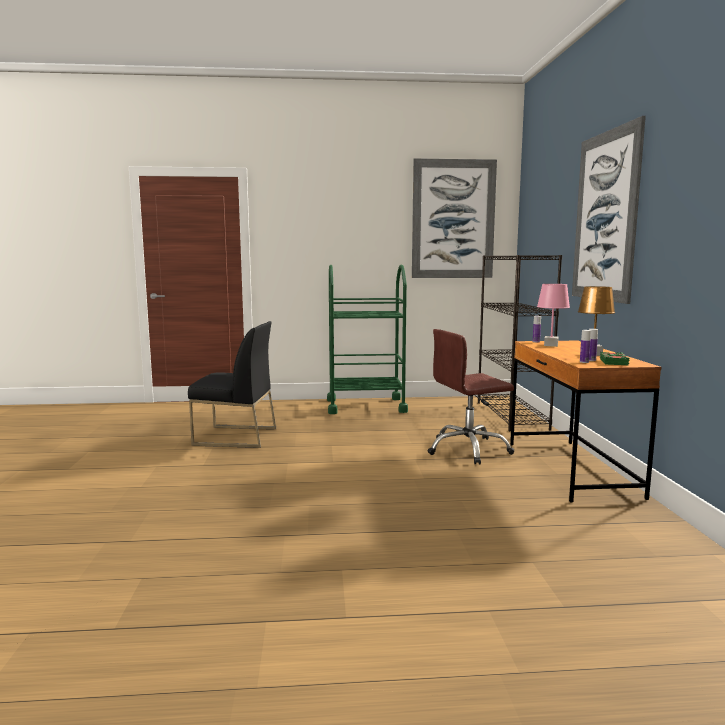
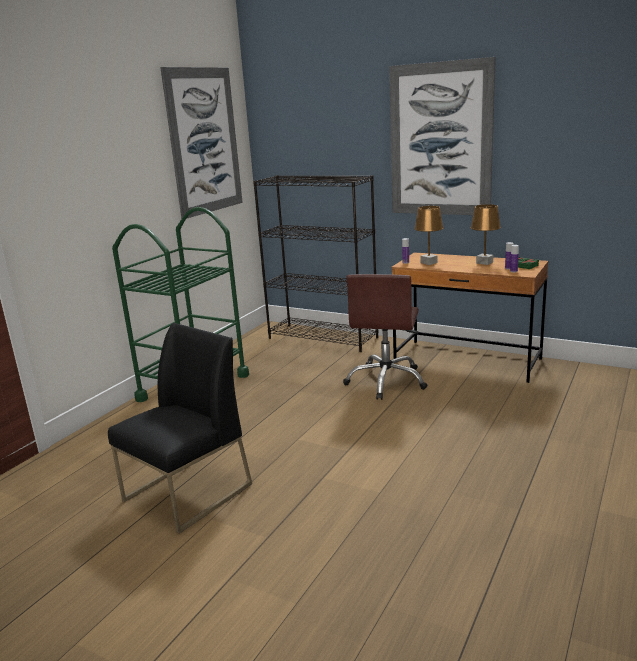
camera: 55 degrees left, 10 degrees up
(550, 345) = (428, 263): pink table lamp -> brown table lamp

